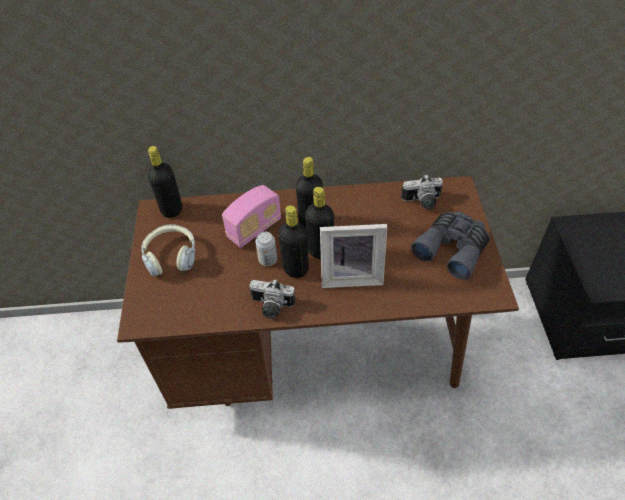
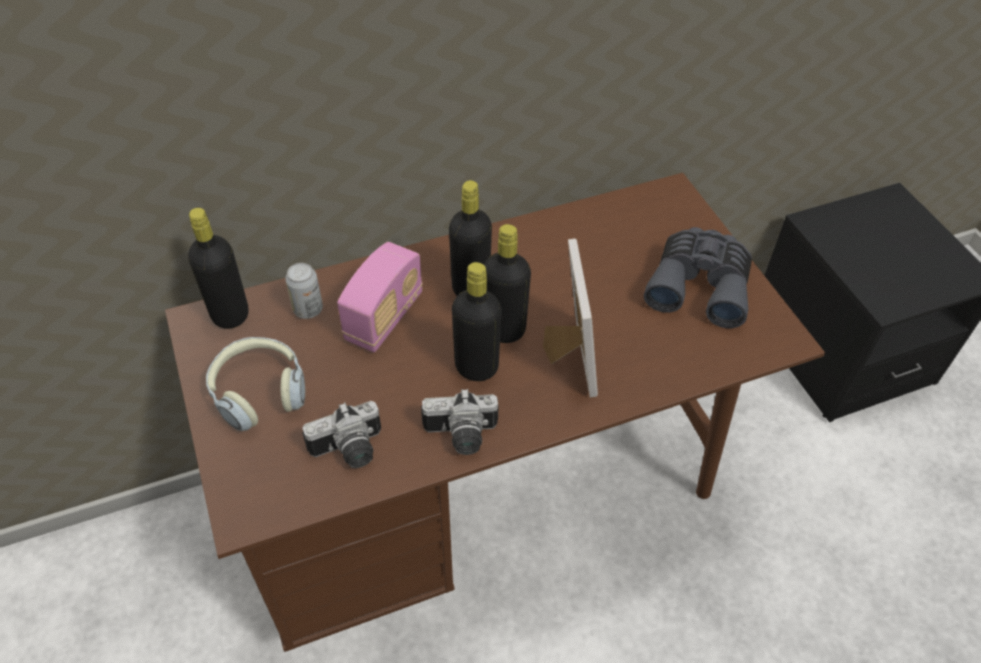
camera: 20 degrees left, 0 degrees up
(267, 260) = (425, 362): can -> can (308, 309)
(351, 275) = (567, 358): picture frame -> picture frame turned 75 degrees counterclockwise
(422, 202) = (628, 224): camera -> camera (349, 451)

